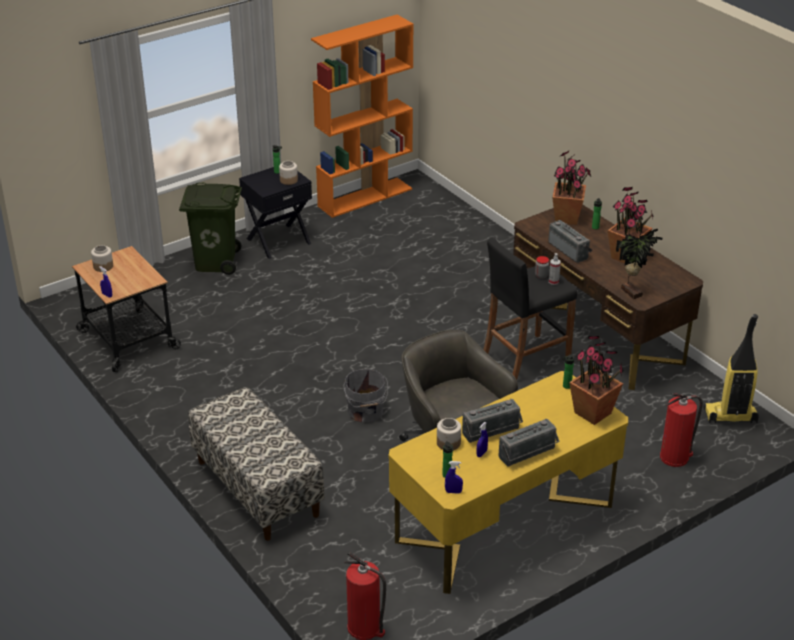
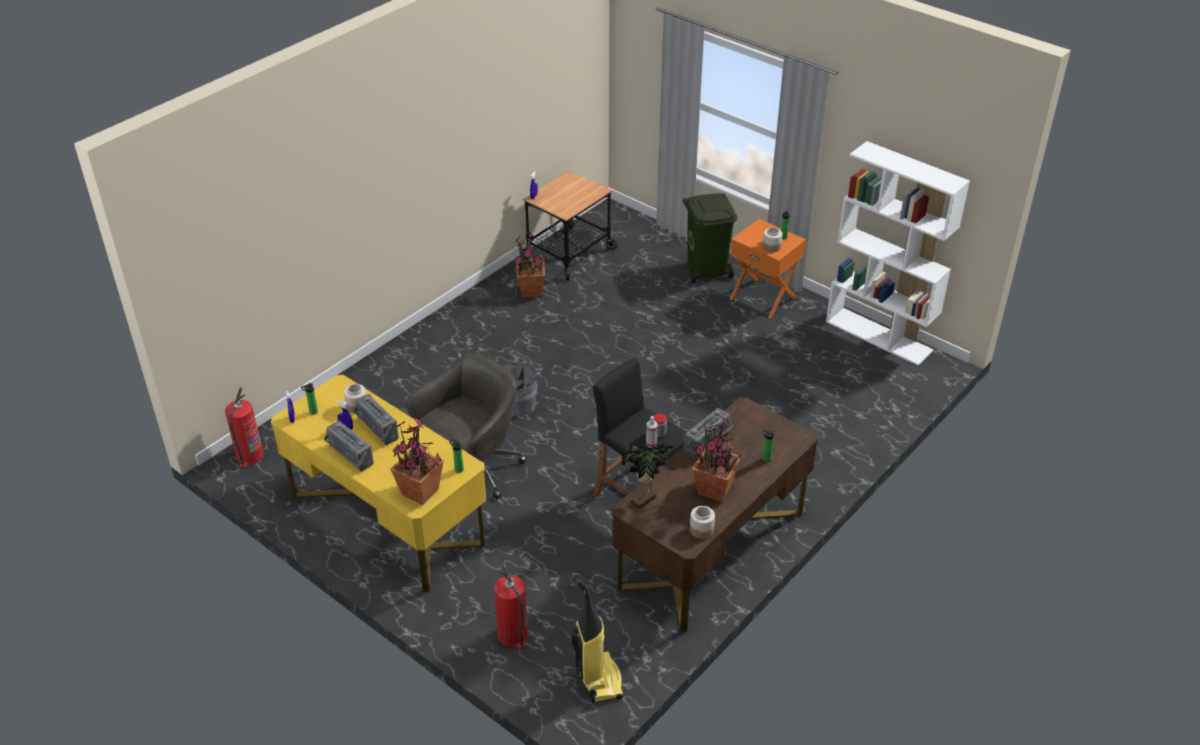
camera: 75 degrees right, 5 degrees up
(103, 266) = (574, 184): jar -> jar (701, 529)
(257, 488) = (399, 365): bench -> none
(278, 241) = (763, 297): black nightstand -> orange nightstand
(365, 197) = (879, 336): orange bookcase -> white bookcase
(567, 218) = (775, 434): potted plant -> potted plant (531, 291)

